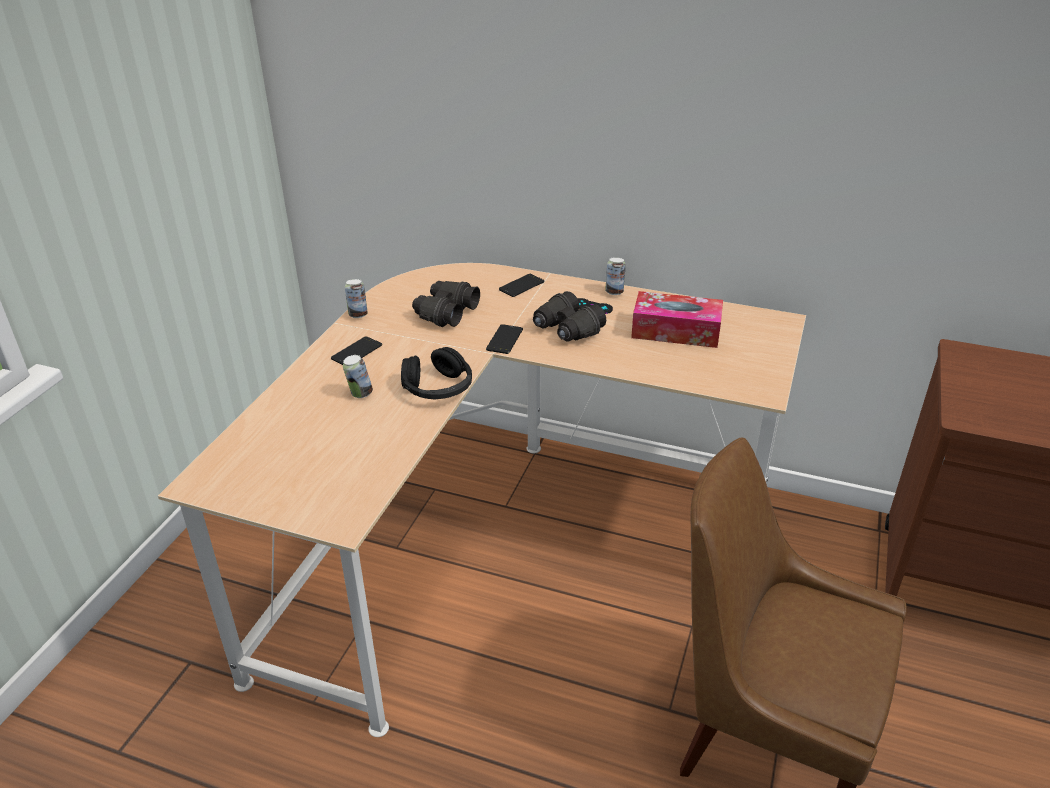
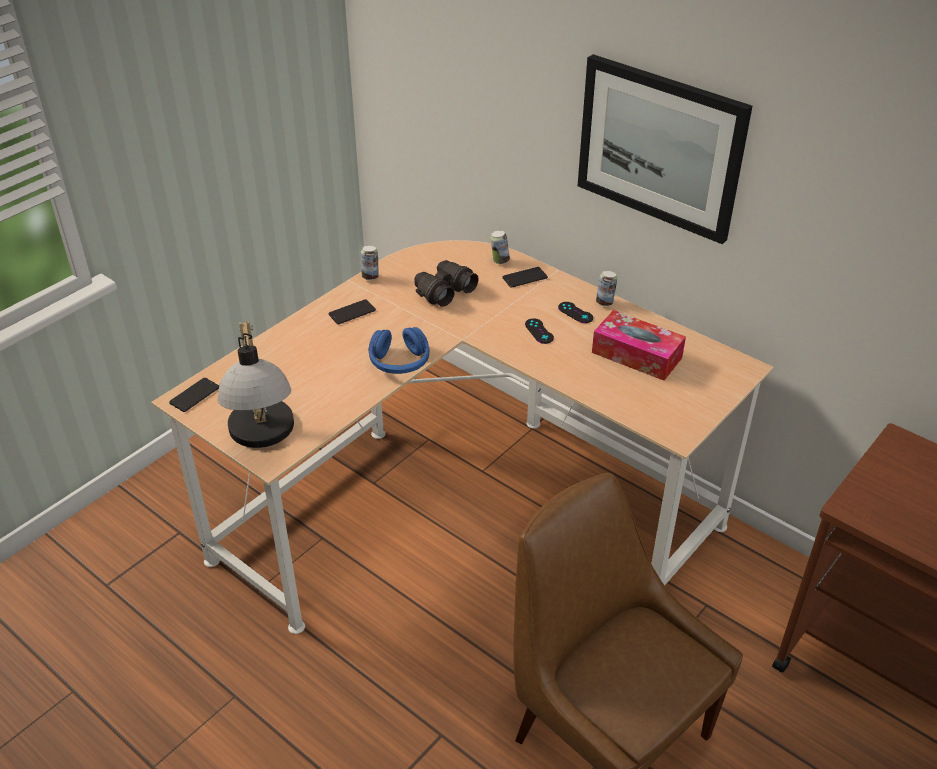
camera: 20 degrees right, 5 degrees up
(322, 501) = (263, 438): none -> table lamp
(360, 394) = (335, 352): can -> can (499, 261)
(438, 388) = (399, 362): black headphones -> blue headphones
(504, 339) = (479, 329): phone -> phone (194, 395)
(566, 329) = (539, 331): black binoculars -> black game controller
(659, 110) = (660, 147): none -> picture

